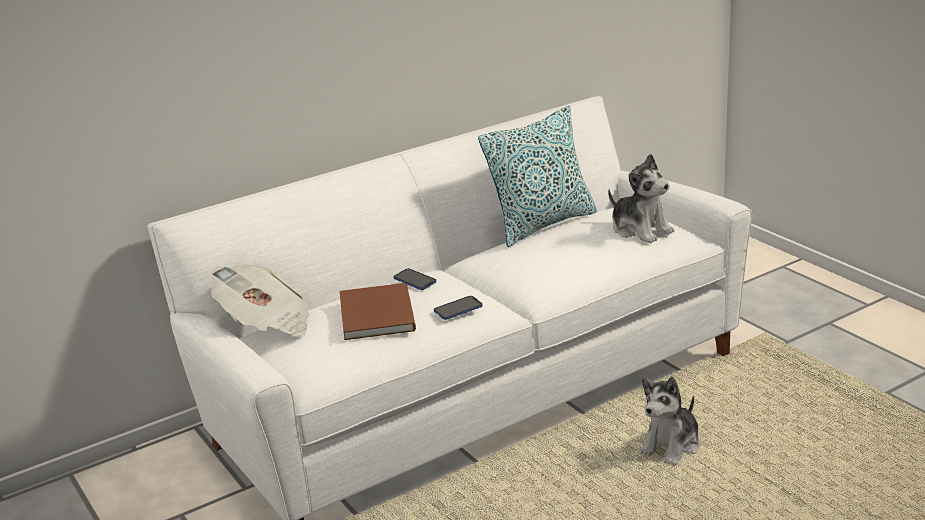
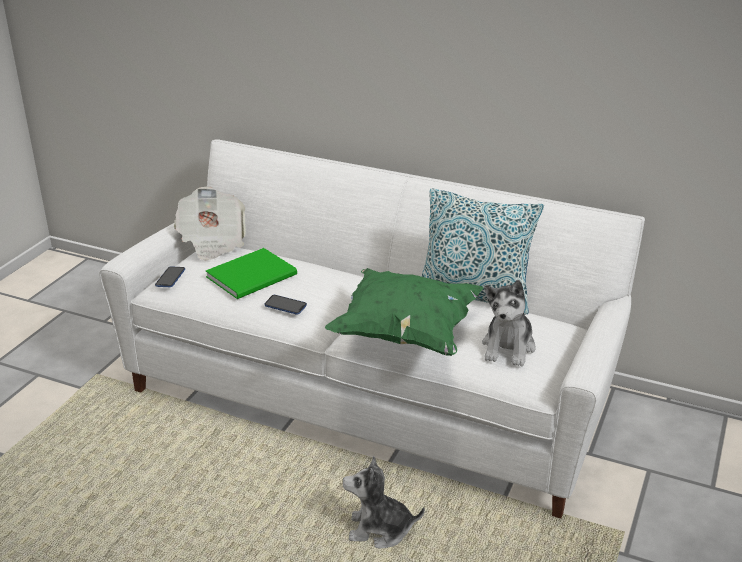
camera: 55 degrees right, 5 degrees up
(379, 312) = (254, 276): brown book -> green book
(415, 280) = (317, 273): phone -> phone (170, 278)
(571, 265) = (405, 333): none -> green pillow

